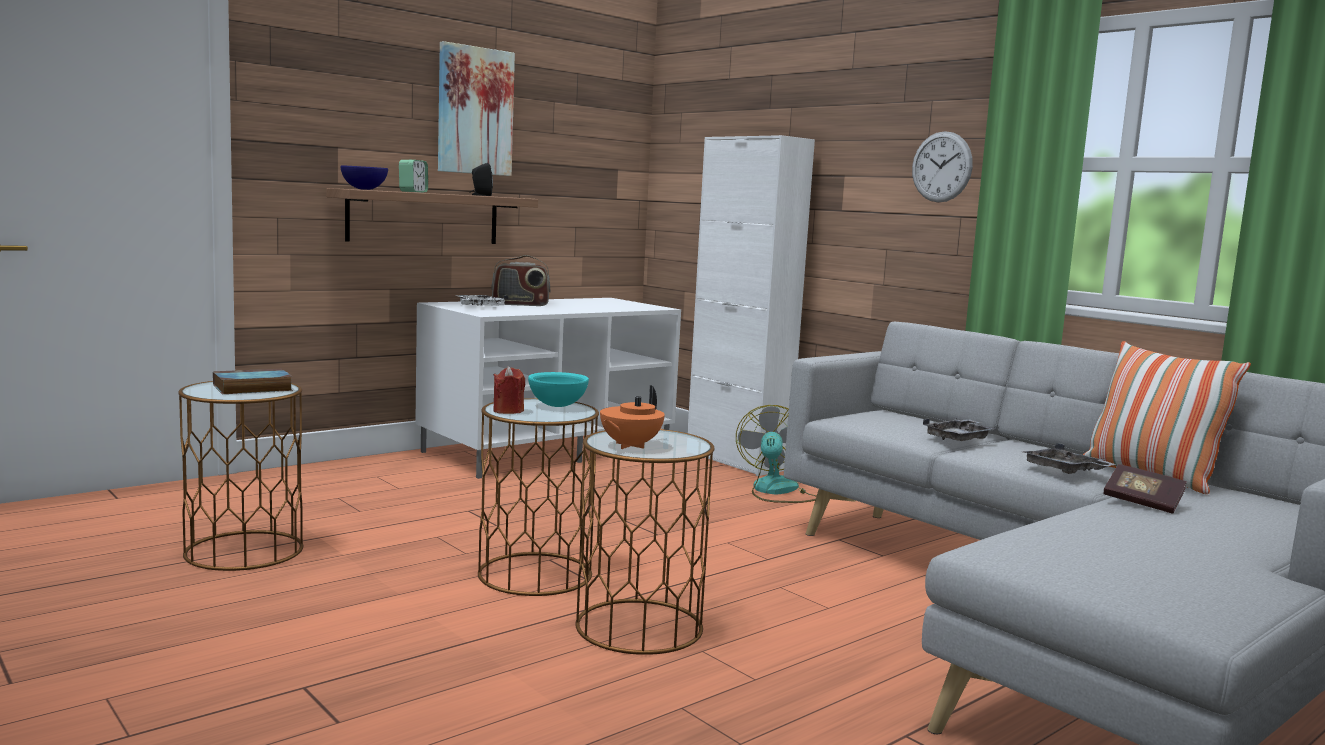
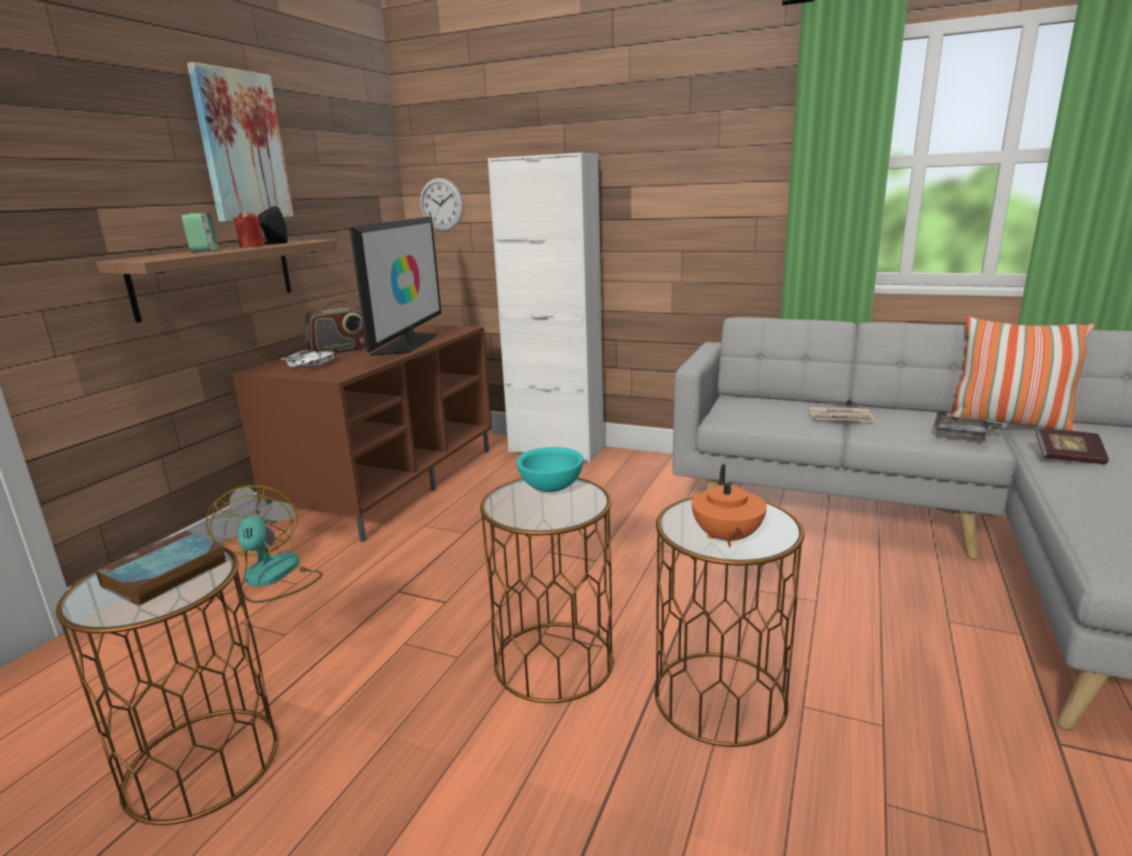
camera: 25 degrees left, 10 degrees up
(364, 189) = (152, 257): blue bowl -> none
(508, 411) = (523, 515): red candle -> red candle (252, 246)
(548, 449) = (391, 482): white tv stand -> brown tv stand
(586, 308) = (407, 343): none -> television
(776, 491) = (622, 475): fan -> fan (272, 578)
(941, 167) = (736, 173): wall clock -> wall clock (441, 204)
(959, 438) = (841, 417): grey tray -> newspaper

